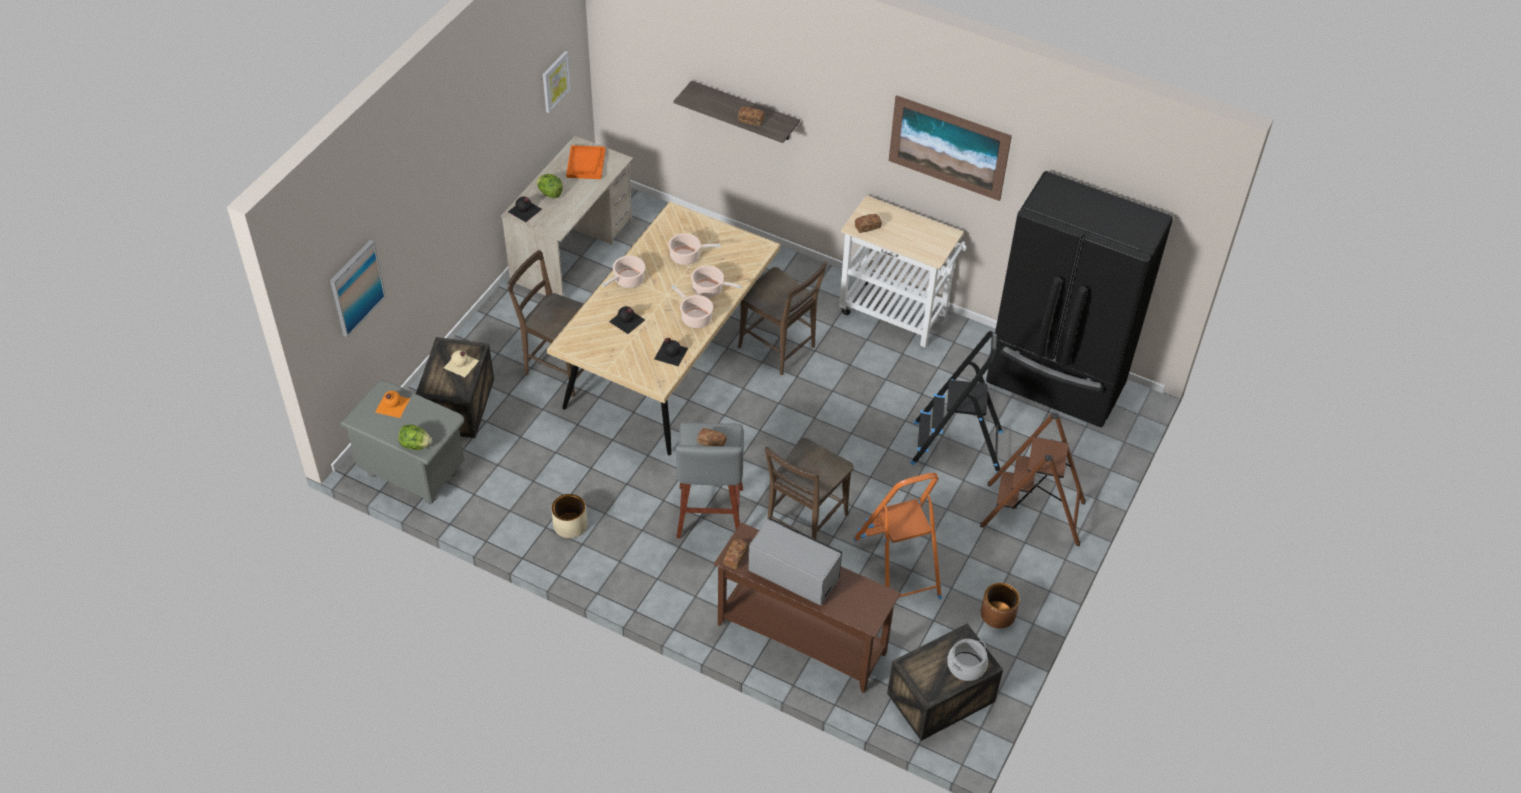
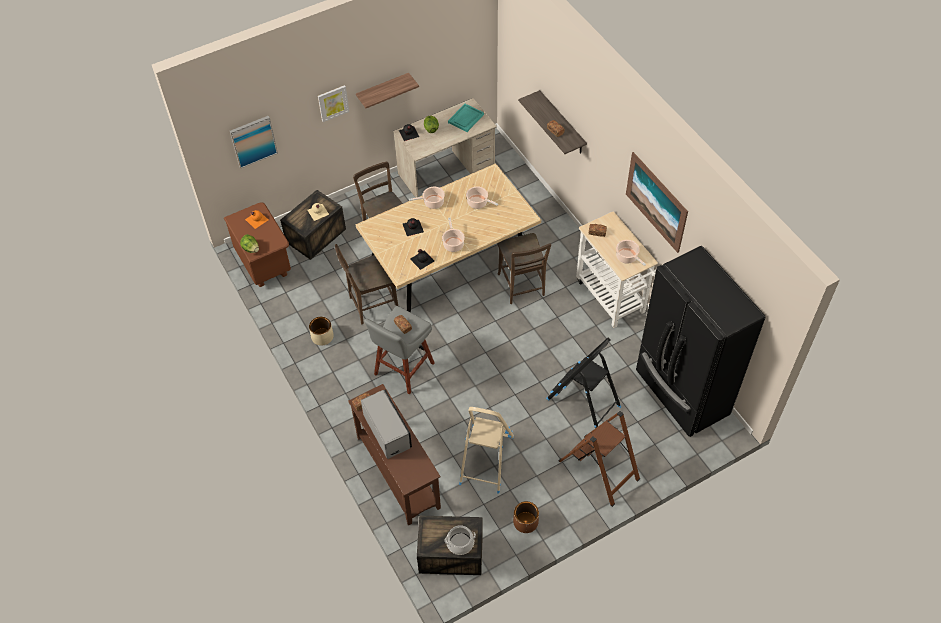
camera: 35 degrees right, 5 degrees up
(414, 470) = (265, 263): grey nightstand -> brown nightstand
(484, 157) = (383, 90): none -> shelf
(555, 81) = (459, 59): picture -> picture (333, 103)
(586, 163) = (466, 118): orange tray -> turquoise tray
(709, 290) = (475, 230): cooking pot -> cooking pot (627, 257)
(804, 524) = (453, 403): brown chair -> brown chair (371, 305)
(896, 567) = (487, 459): orange step ladder -> beige step ladder

